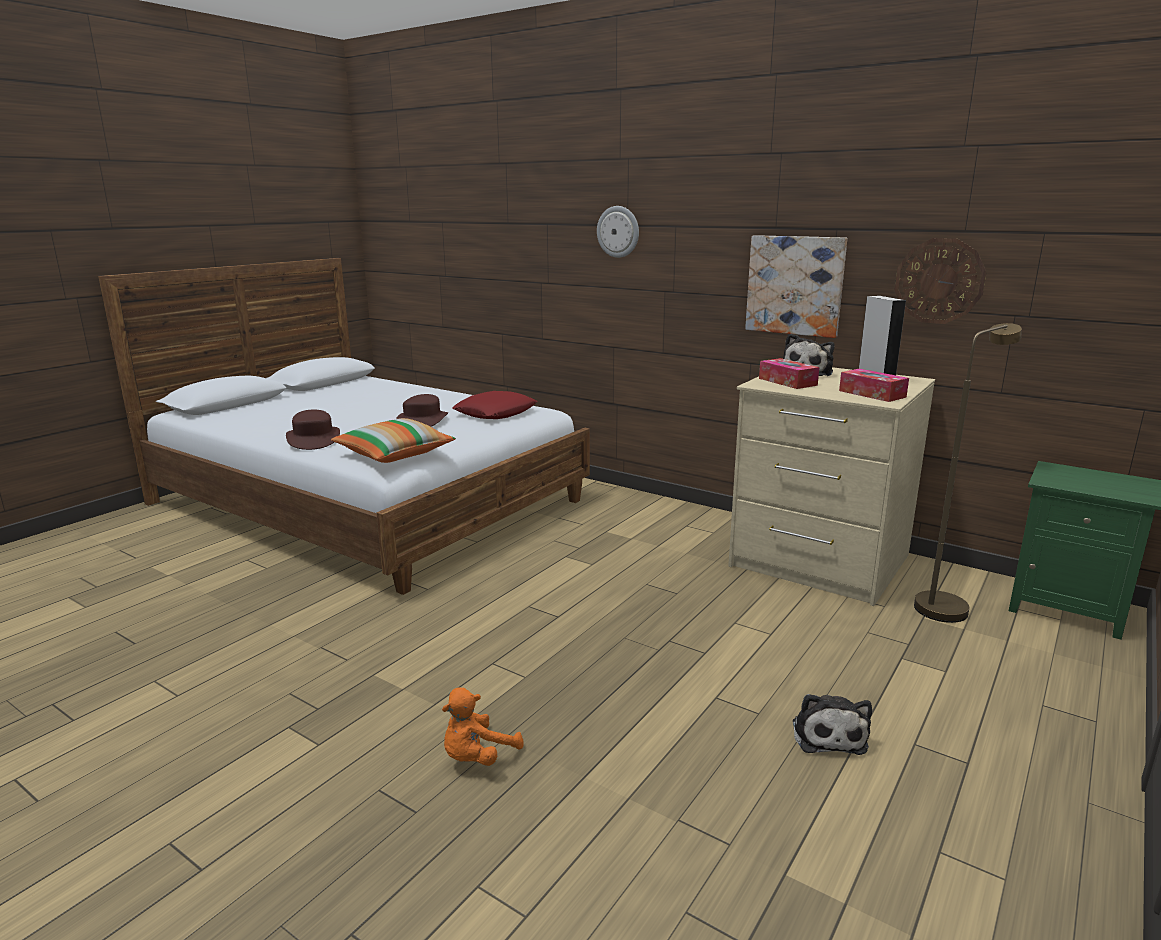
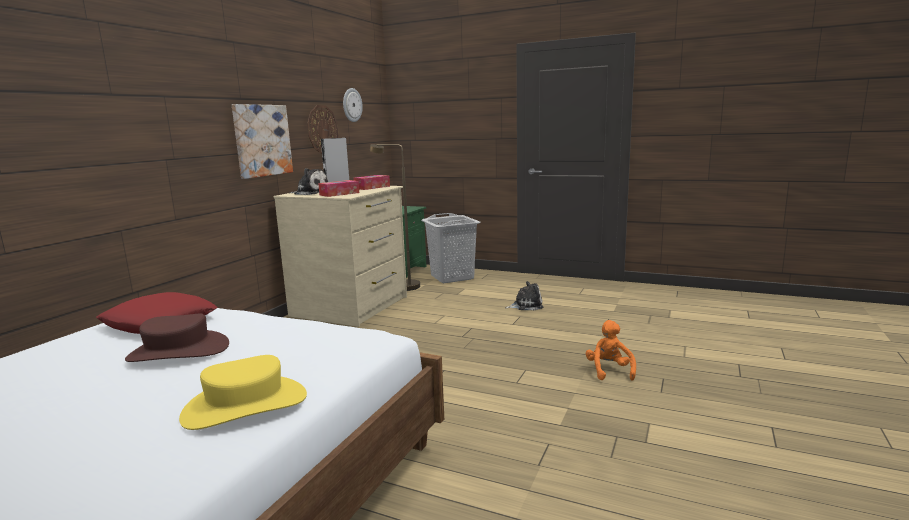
camera: 100 degrees left, 5 degrees down
(313, 439) = (245, 405): brown hat -> yellow hat
(395, 455) = (336, 338): pillow -> none
(477, 757) = (609, 371): orange plush toy -> orange plush toy turned 120 degrees counterclockwise
(618, 231) = (105, 101): wall clock -> wall clock (351, 105)
(1037, 665) = (452, 277): none -> grey laundry basket

